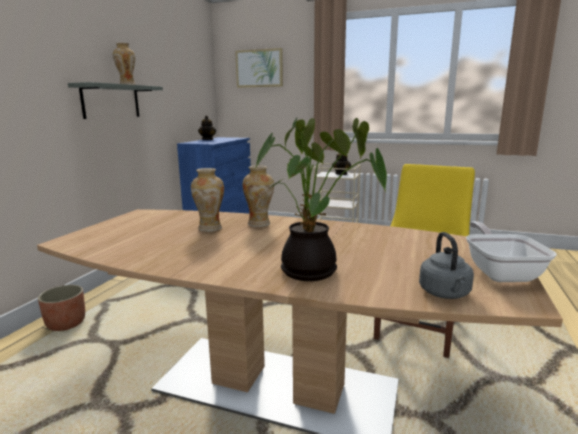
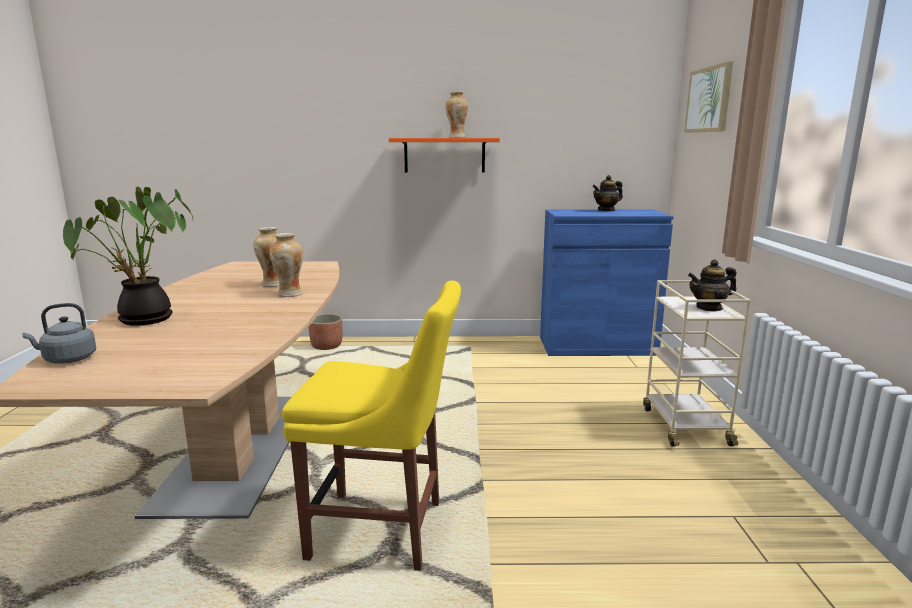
camera: 70 degrees right, 0 degrees up
(111, 101) = (444, 155): grey shelf -> orange shelf
(500, 272) = (106, 381): frying pan -> none

